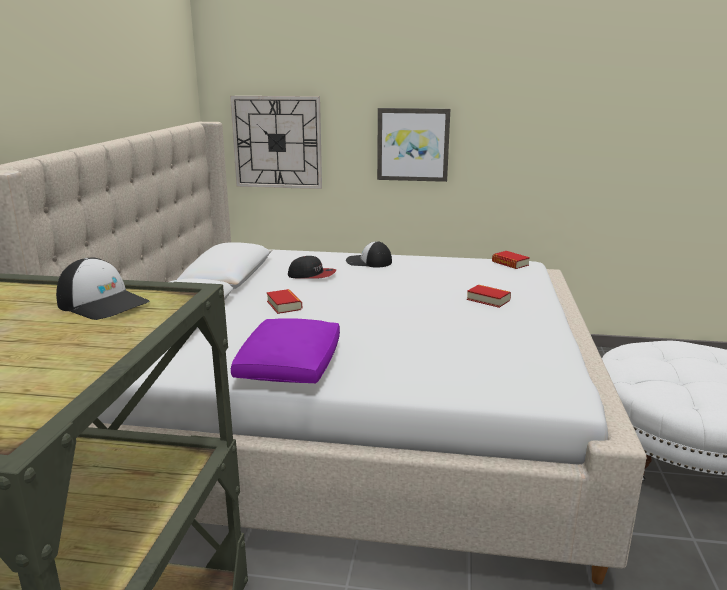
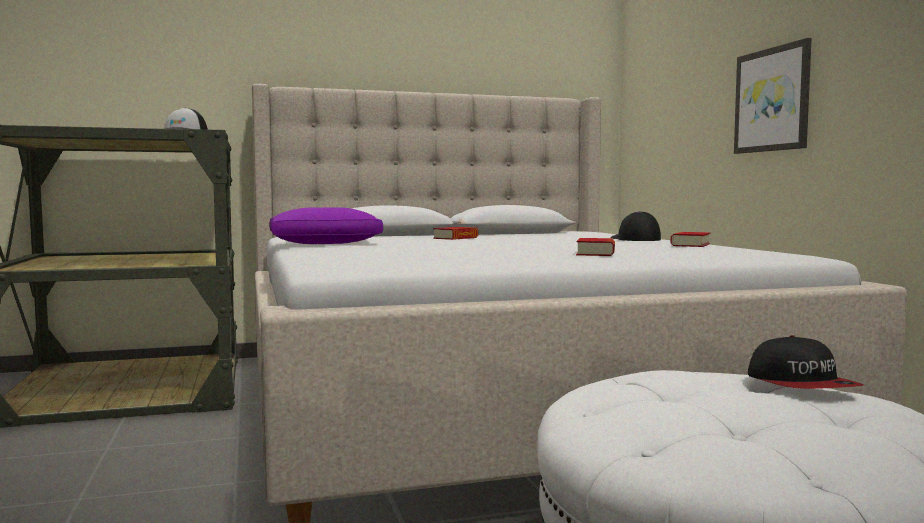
camera: 65 degrees right, 15 degrees down
(277, 142) = (663, 119): wall clock -> none
(312, 275) = (552, 237): cap -> cap (802, 384)
(510, 263) = (780, 253): book -> book (690, 245)

